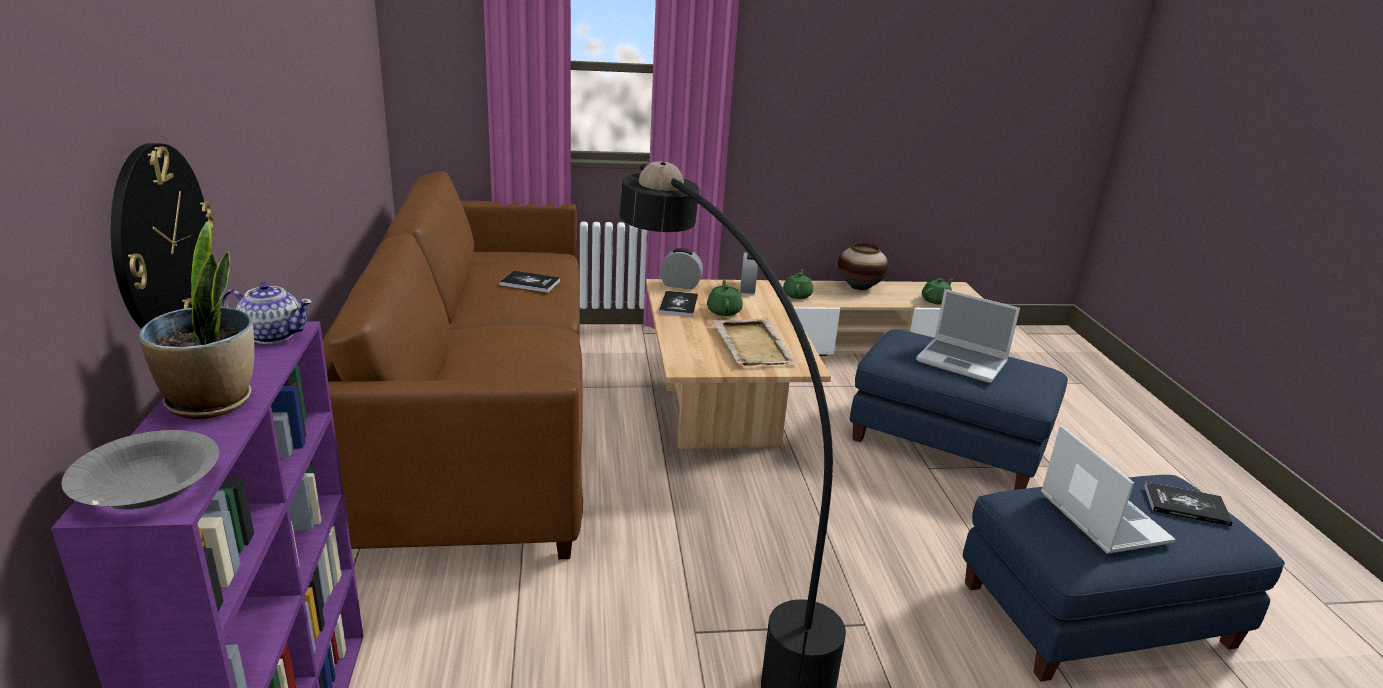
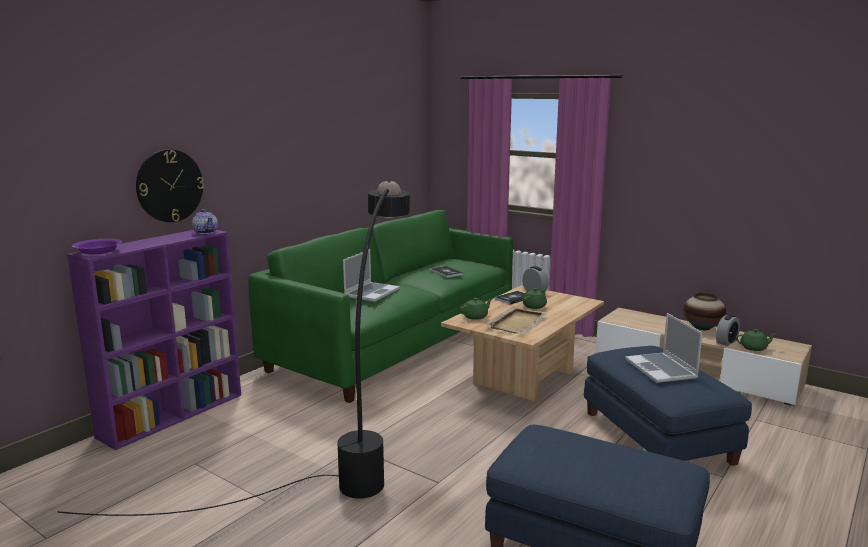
camera: 45 degrees right, 10 degrees down
(148, 487) = (98, 252): grey bowl -> purple bowl
(212, 402) = (152, 241): potted plant -> none
(479, 421) = (396, 343): brown sofa -> green sofa
(747, 288) = (574, 300): alarm clock -> alarm clock (726, 342)
(797, 295) = (641, 321): green teapot -> green teapot (476, 316)
(1100, 518) = (576, 454): laptop -> laptop (371, 293)
(1186, 505) = (659, 475): book -> none

